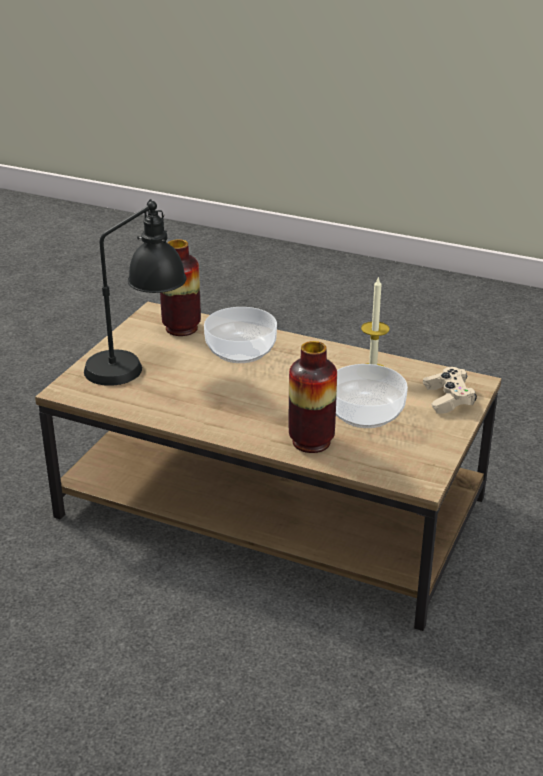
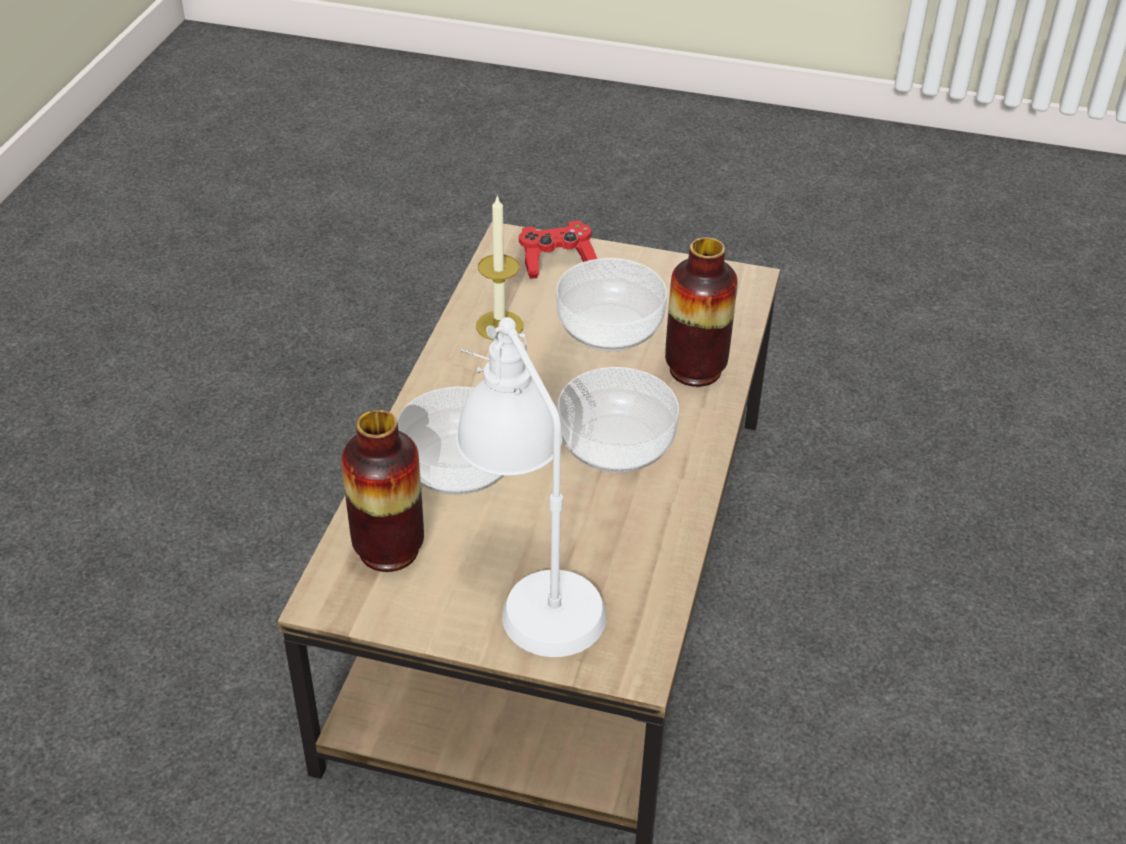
camera: 100 degrees left, 10 degrees up
(138, 365) = (529, 585): black table lamp -> white table lamp
(244, 403) = (616, 443): none -> bowl
(448, 399) = (556, 261): beige game controller -> red game controller

